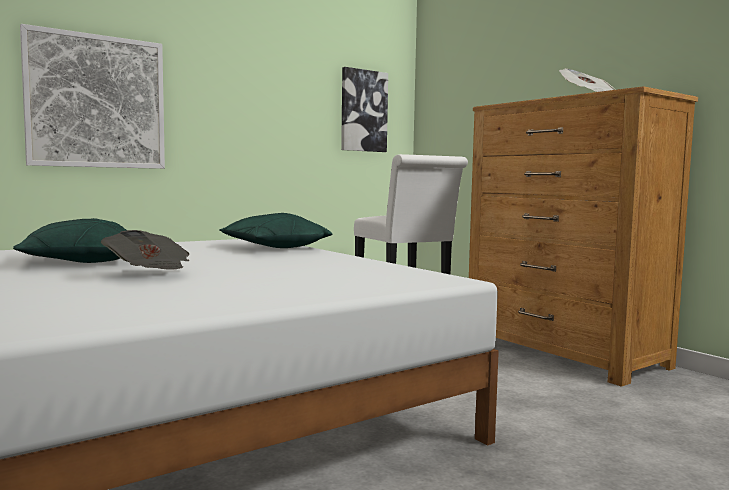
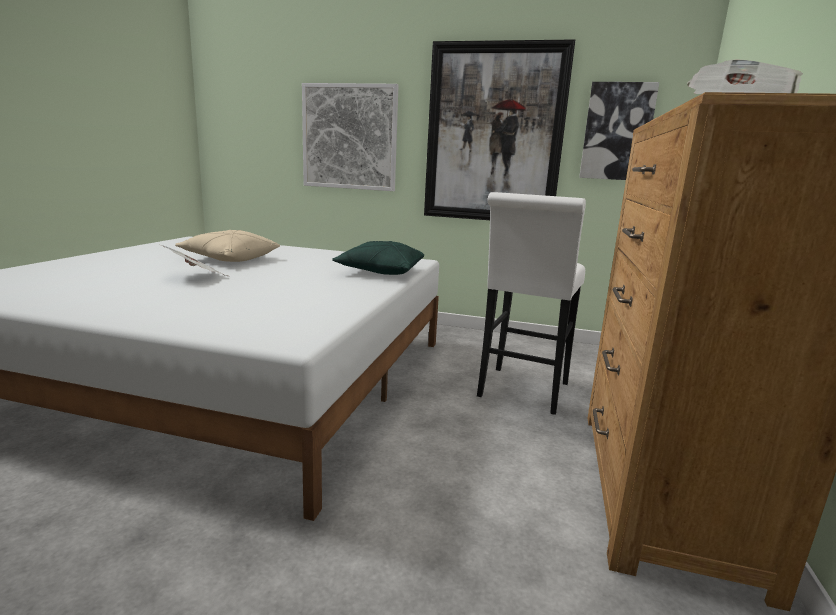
camera: 50 degrees right, 10 degrees up
(80, 262) = (229, 259): green pillow -> beige pillow
(267, 108) = (494, 135): none -> picture

